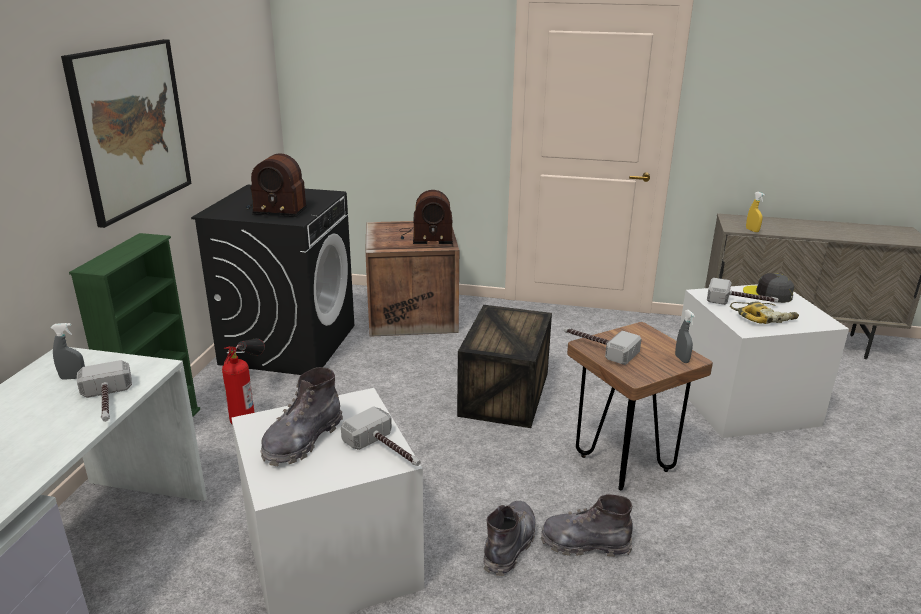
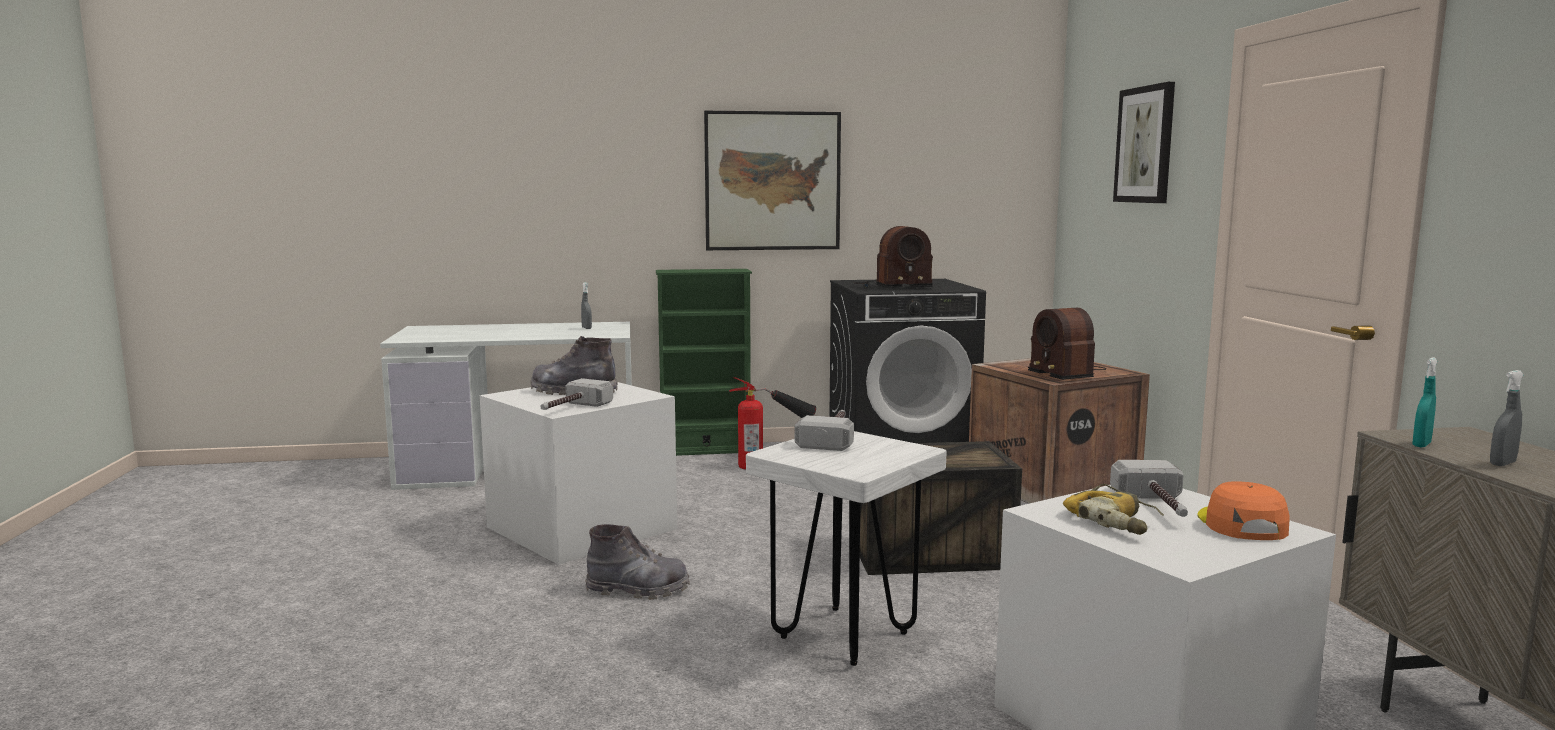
camera: 70 degrees right, 15 degrees down
(107, 404) = (556, 336): hammer -> none
(276, 208) = (891, 286): radio -> radio turned 90 degrees counterclockwise
(414, 58) = (1145, 145): none -> picture
(585, 543) = (661, 626): grey boot -> none
(624, 463) = (844, 635): brown stool -> white stool
(682, 359) = (850, 468): grey spray bottle -> grey spray bottle (1502, 464)
(752, 230) = (1421, 445): yellow spray bottle -> turquoise spray bottle
(768, 294) = (1241, 524): grey cap -> orange cap

